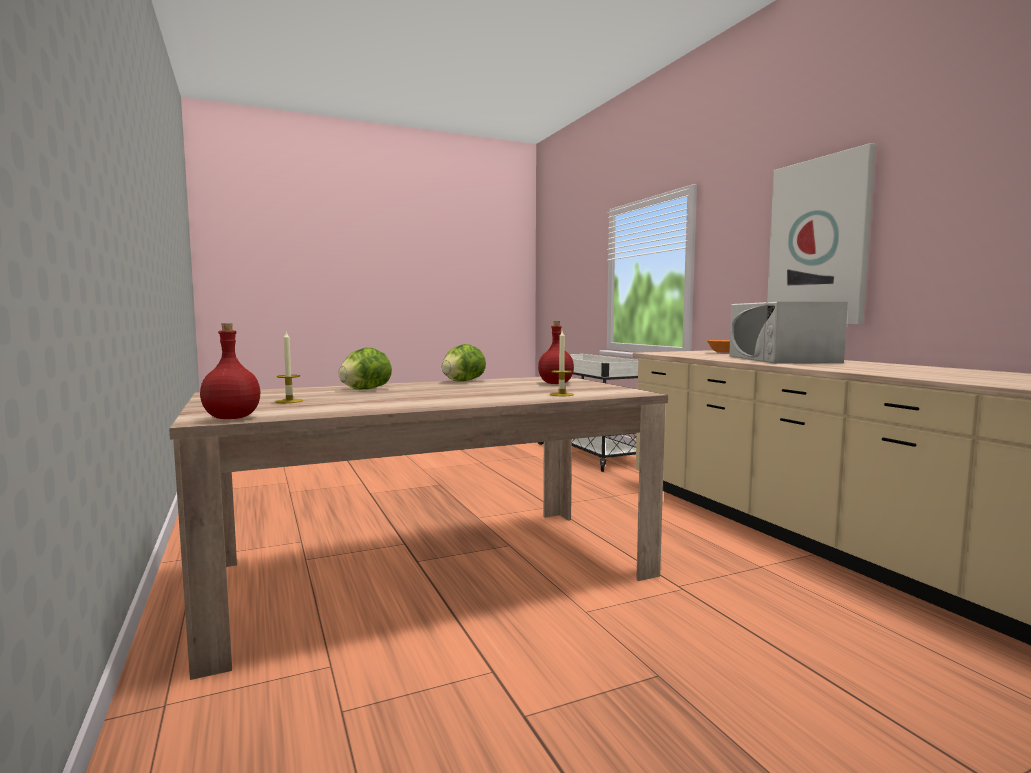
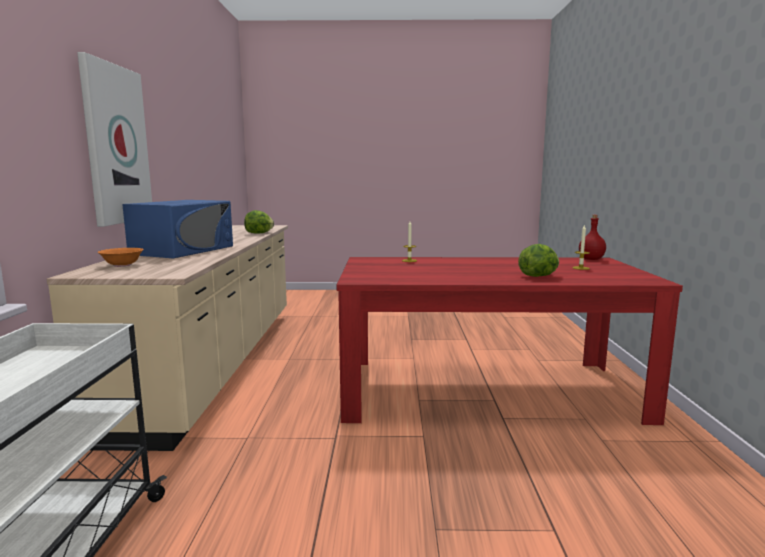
camera: 155 degrees left, 5 degrees up
(430, 572) = (486, 390): beige dining table -> red dining table
(462, 381) = (452, 281): lettuce -> lettuce (259, 233)
(556, 383) = (382, 271): red bottle -> none
(782, 359) = (183, 250): white microwave -> blue microwave

